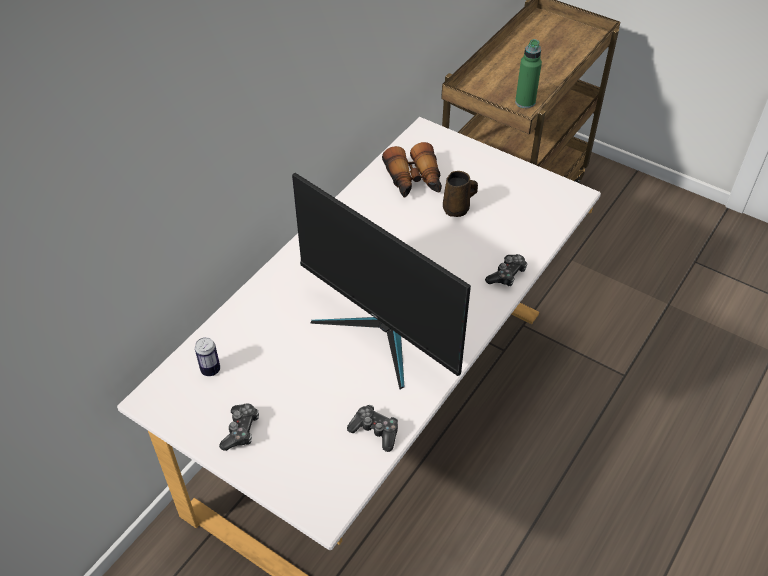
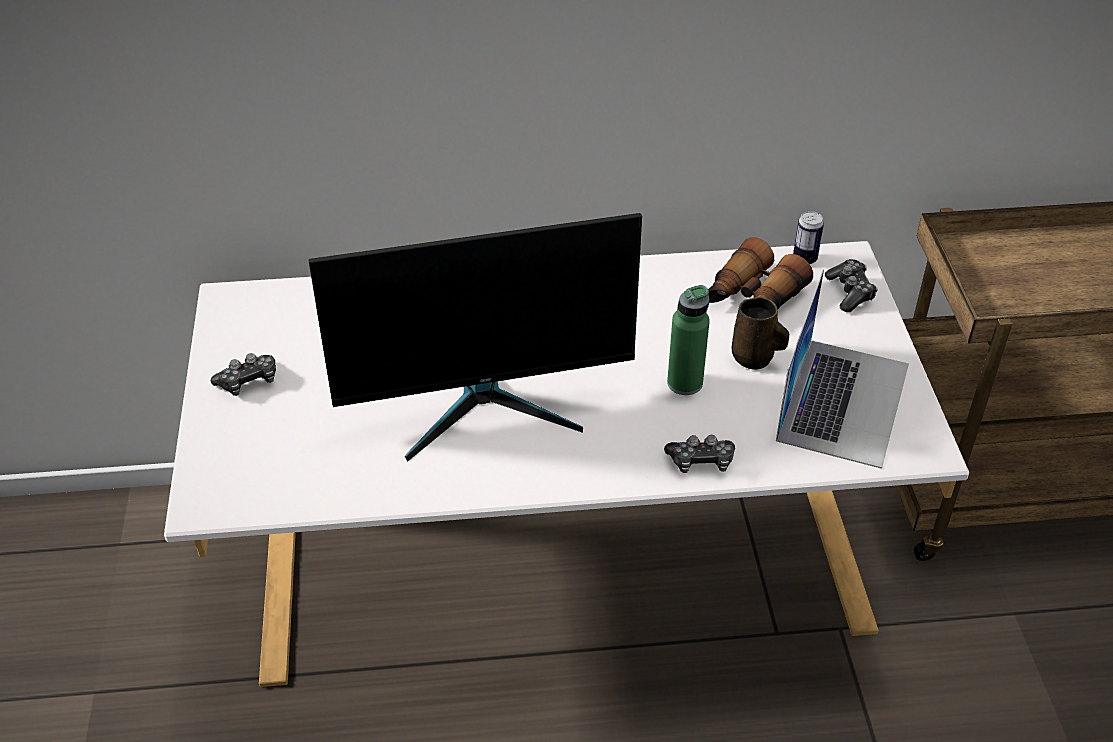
camera: 50 degrees right, 5 degrees down
(210, 370) = (303, 314): can -> can (804, 259)
(375, 431) = (344, 482): game controller -> game controller (850, 292)
(381, 332) = (486, 406): monitor -> monitor turned 105 degrees counterclockwise
(518, 199) = (843, 401): none -> laptop
(525, 102) = (1018, 305): green bottle -> green bottle (685, 383)

